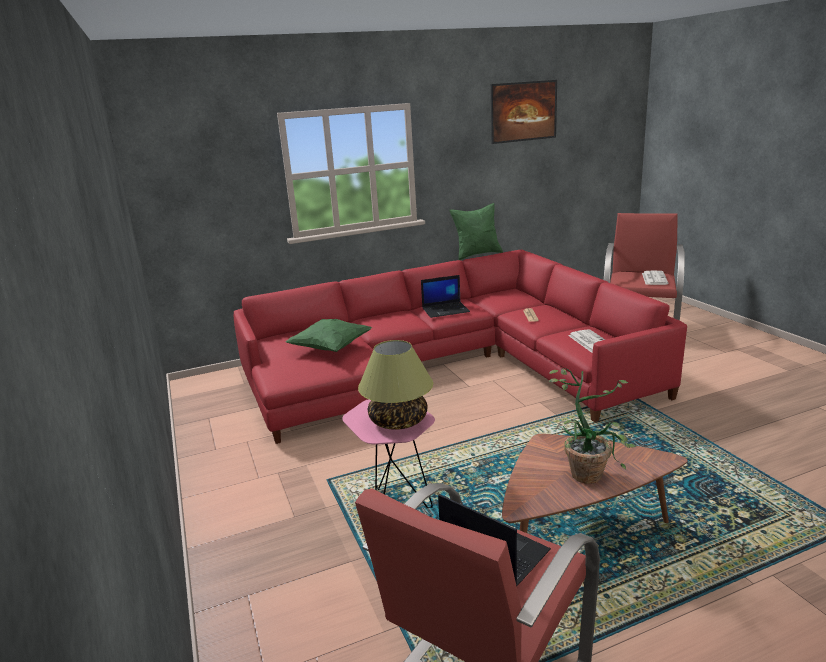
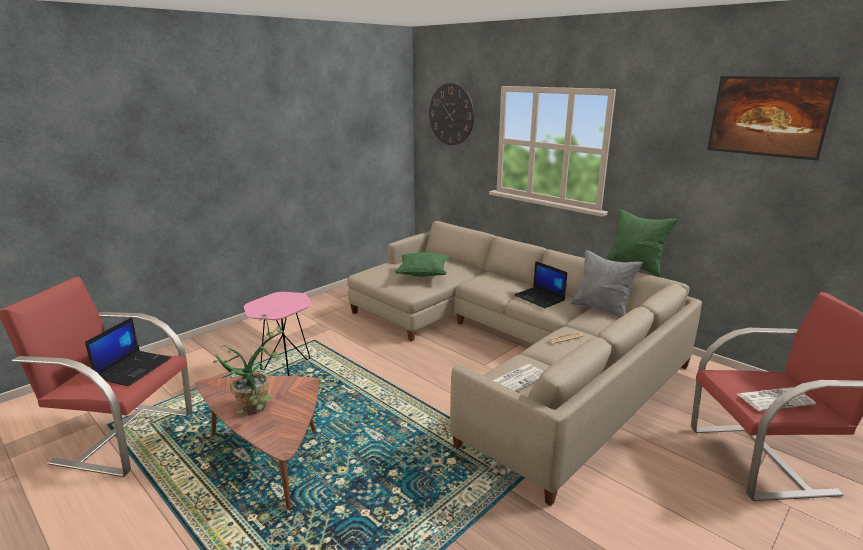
camera: 65 degrees right, 0 degrees up
(201, 159) = (451, 114): none -> wall clock
(397, 421) = (273, 307): table lamp -> none
(445, 369) = (509, 347): red sofa -> beige sofa
(485, 296) = (601, 309): none -> grey pillow

